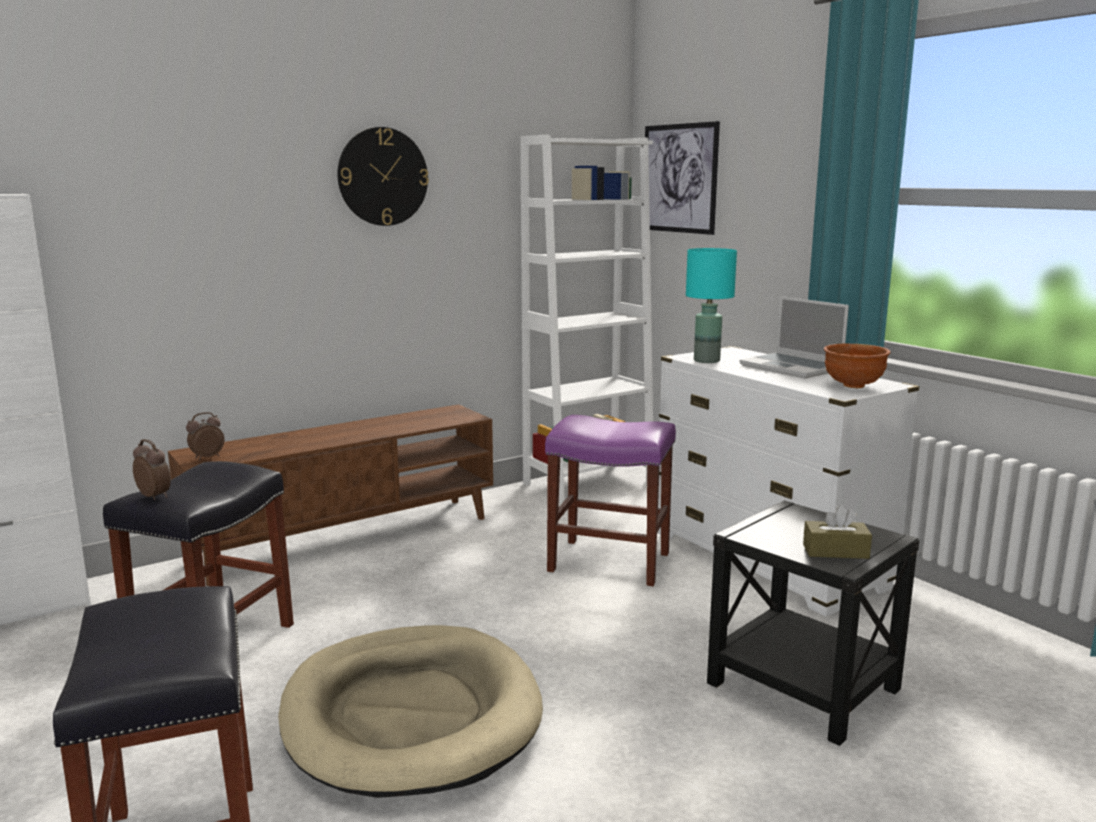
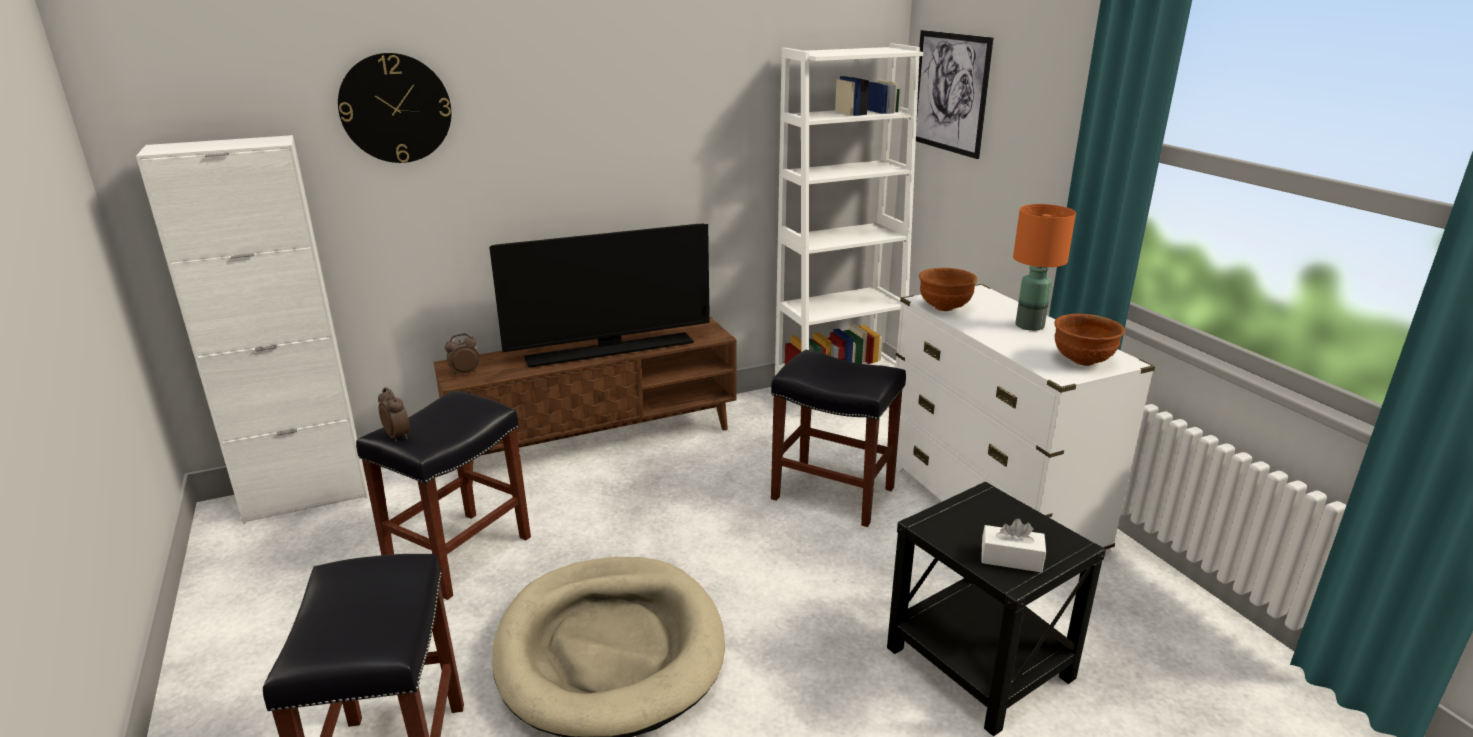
camera: 10 degrees right, 10 degrees up
(363, 432) = (610, 350): none -> television
(383, 177) = (636, 97): wall clock -> wall clock (395, 108)
(607, 562) = (831, 493): purple stool -> black stool
(706, 360) = (944, 307): turquoise table lamp -> brown bowl
(793, 368) = (1030, 326): laptop -> orange table lamp
(835, 551) = (1011, 558): brown tissue box -> white tissue box

